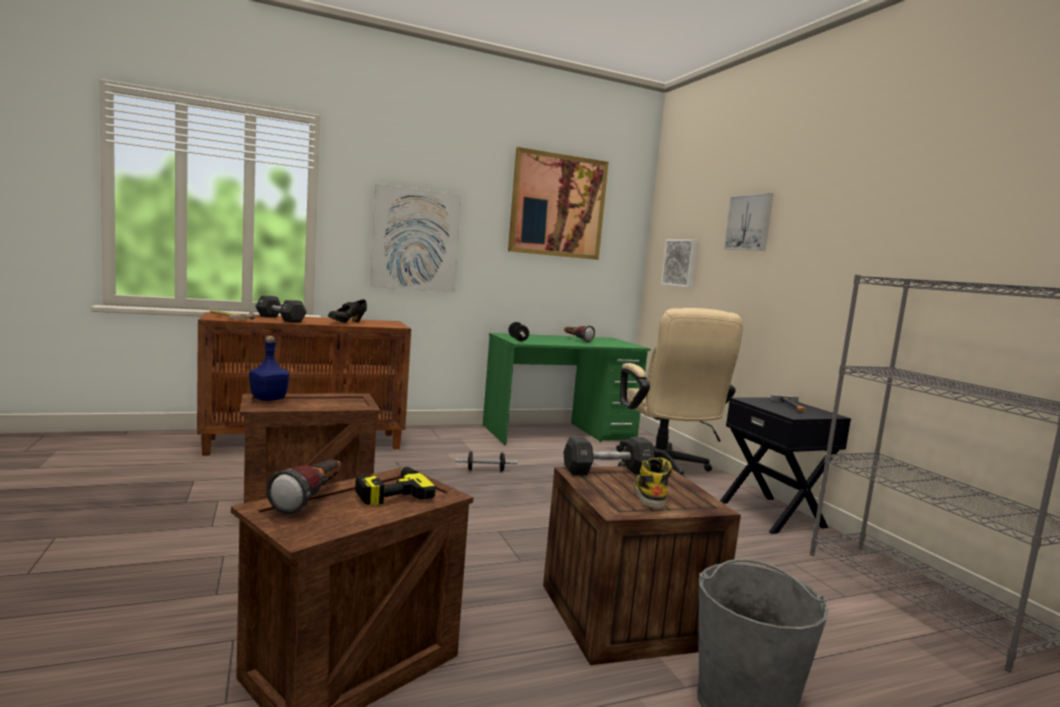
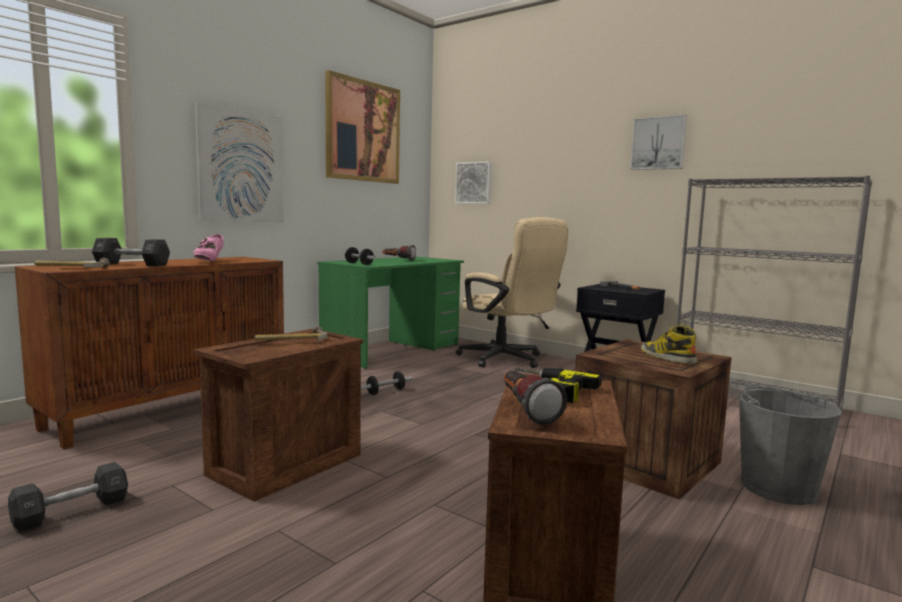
camera: 30 degrees left, 0 degrees up
(268, 399) = (236, 349): blue bottle -> none
(323, 400) = (291, 340): none -> hammer
(347, 323) = (209, 261): black shoe -> pink shoe
(607, 471) = (610, 349): black dumbbell -> black dumbbell (71, 511)
(750, 222) = (548, 145): picture -> picture (658, 143)

